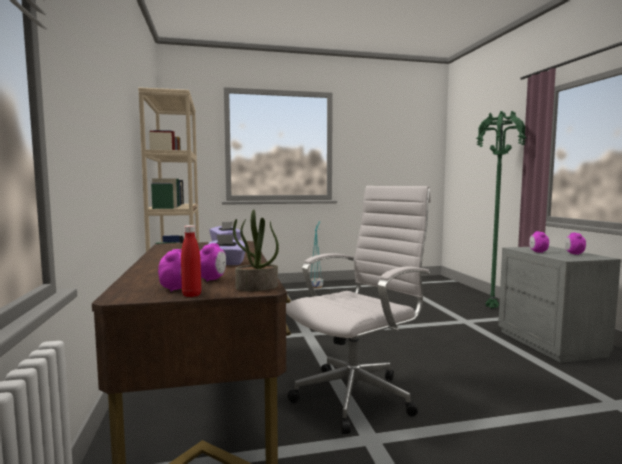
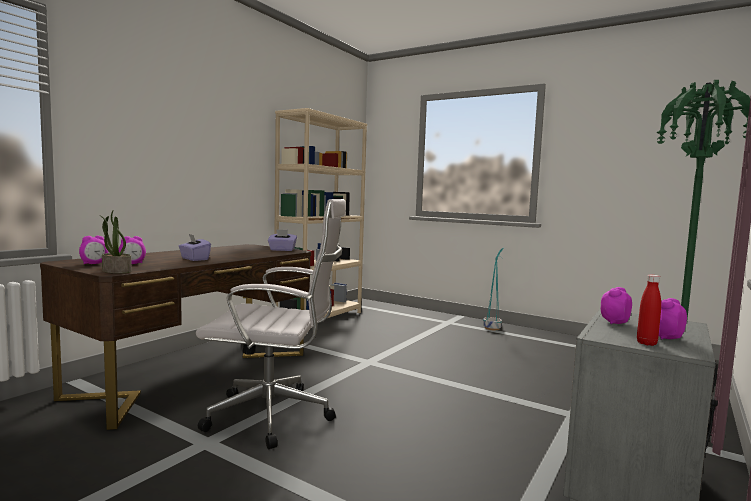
camera: 45 degrees right, 0 degrees up
(191, 295) = (79, 267): red bottle -> red bottle (646, 343)

